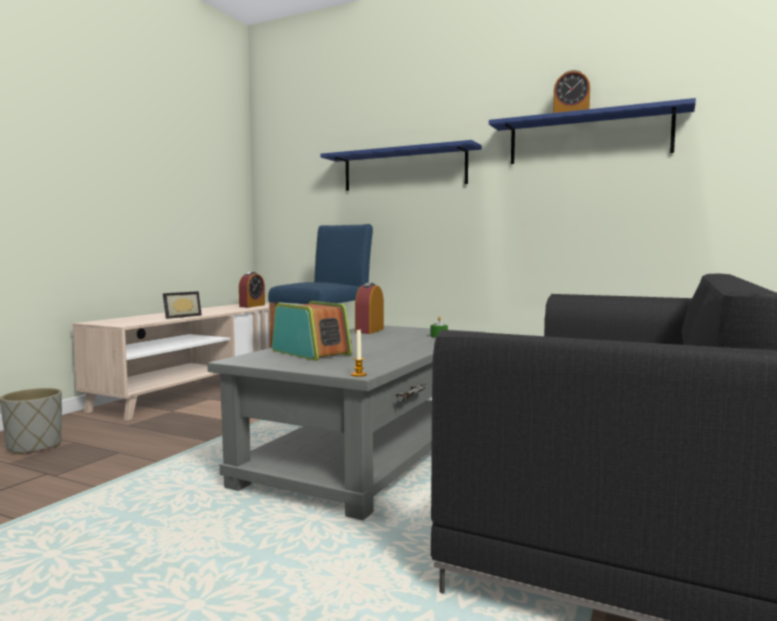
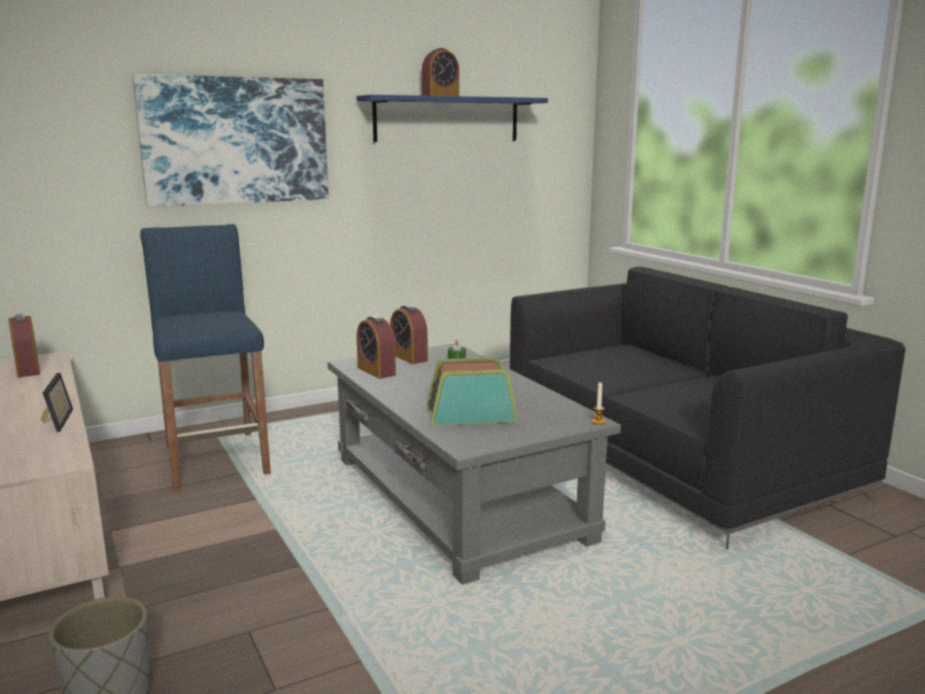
camera: 55 degrees left, 10 degrees up
(404, 169) = (236, 140): blue shelf -> picture
(417, 330) = (409, 357): none -> alarm clock

